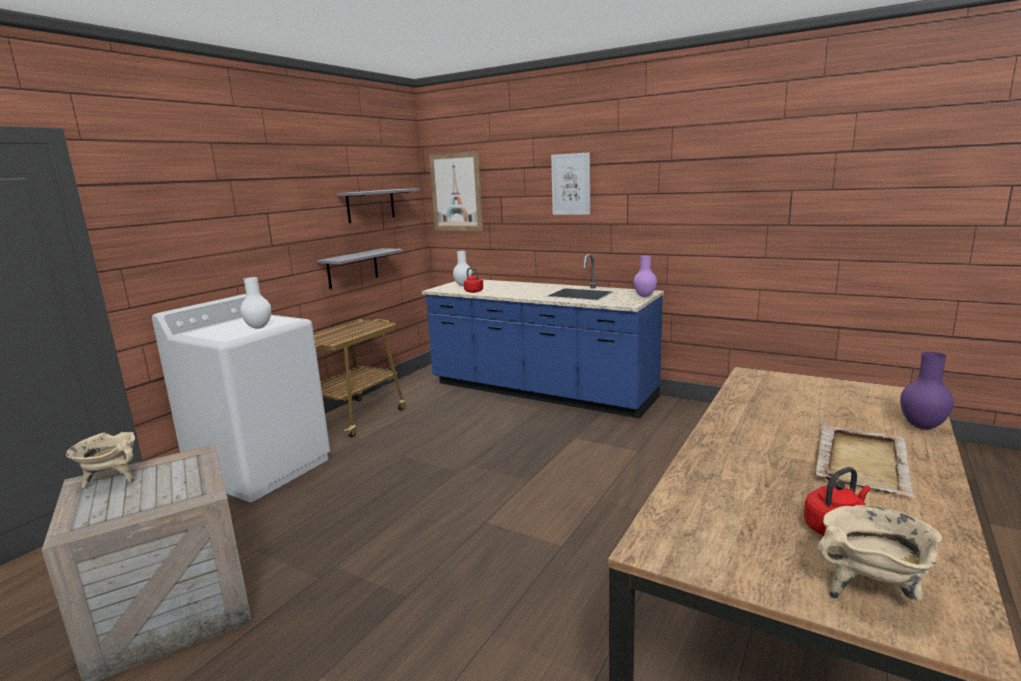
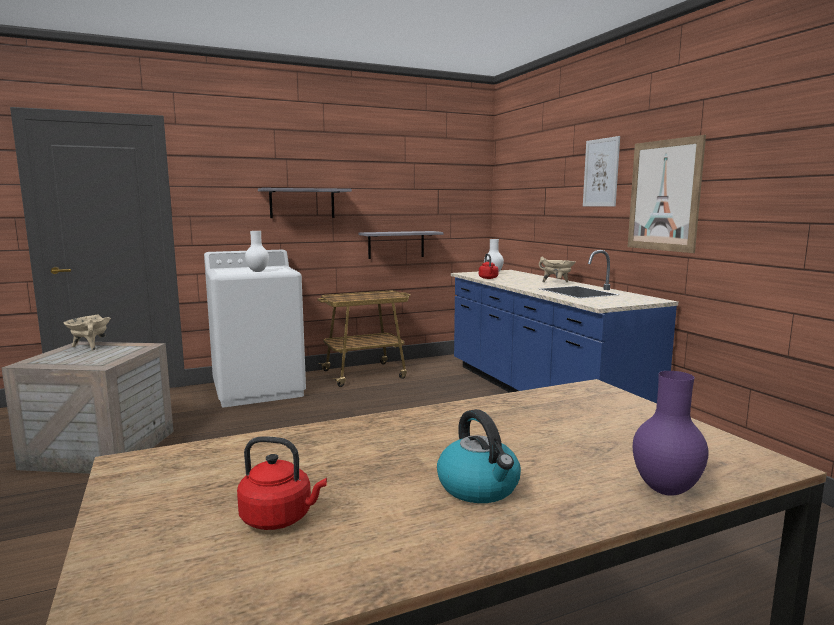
camera: 35 degrees right, 5 degrees down
(370, 205) = (424, 190): grey shelf -> grey shelf (302, 203)
(456, 192) = (513, 183): picture -> picture (664, 195)
(644, 296) = (639, 302): purple vase -> none
(862, 461) = (479, 487): beige tray -> kettle
(871, 591) = (159, 569): beige cooking pot -> beige cooking pot (556, 283)

